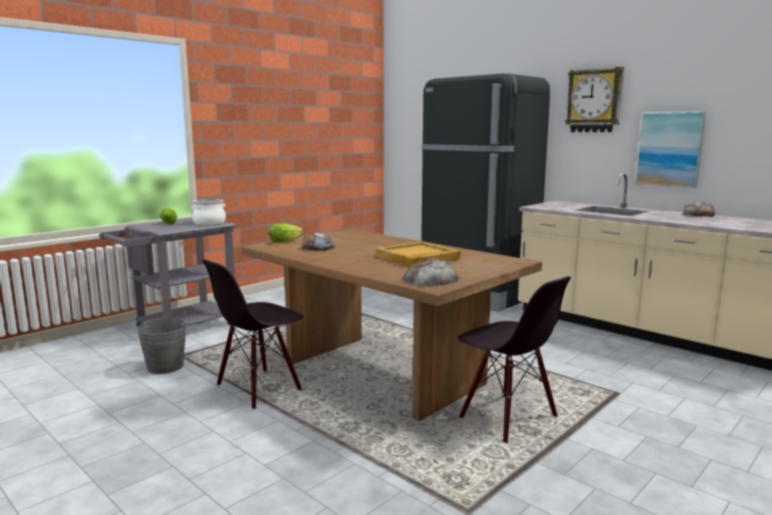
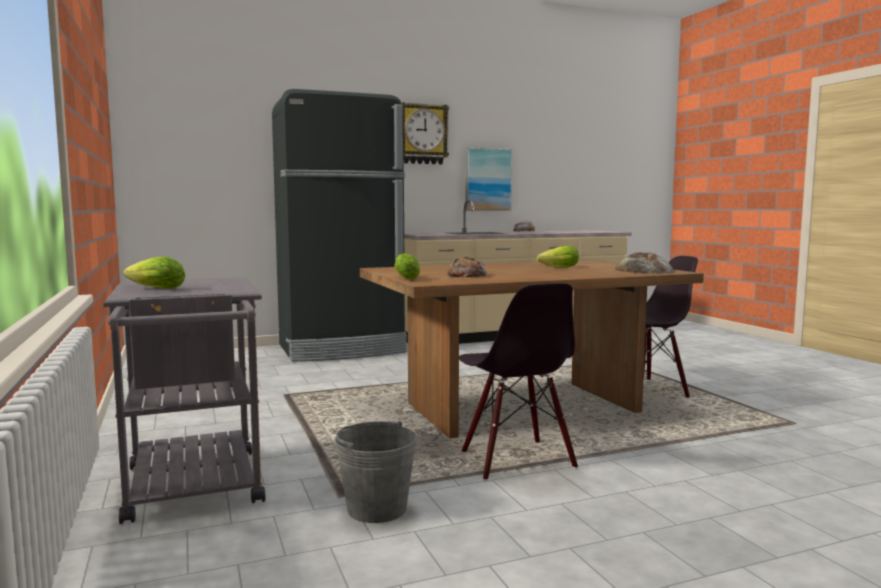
camera: 65 degrees left, 5 degrees down
(209, 223) = (211, 281): cooking pot -> none
(417, 258) = (557, 268): beige tray -> lettuce

